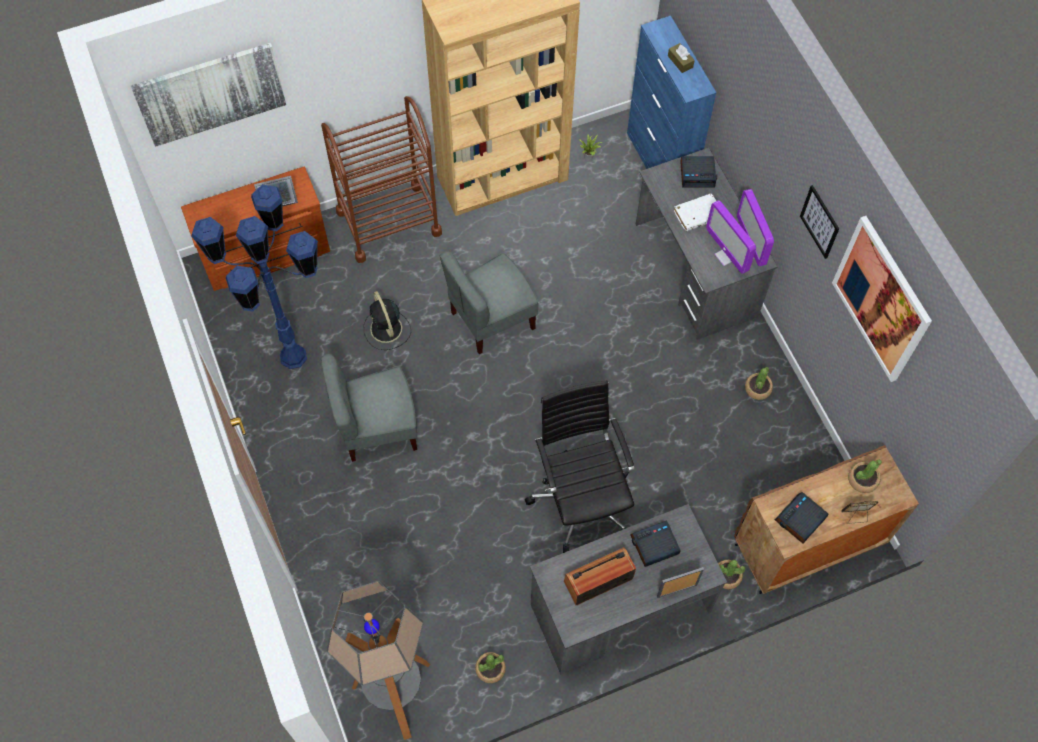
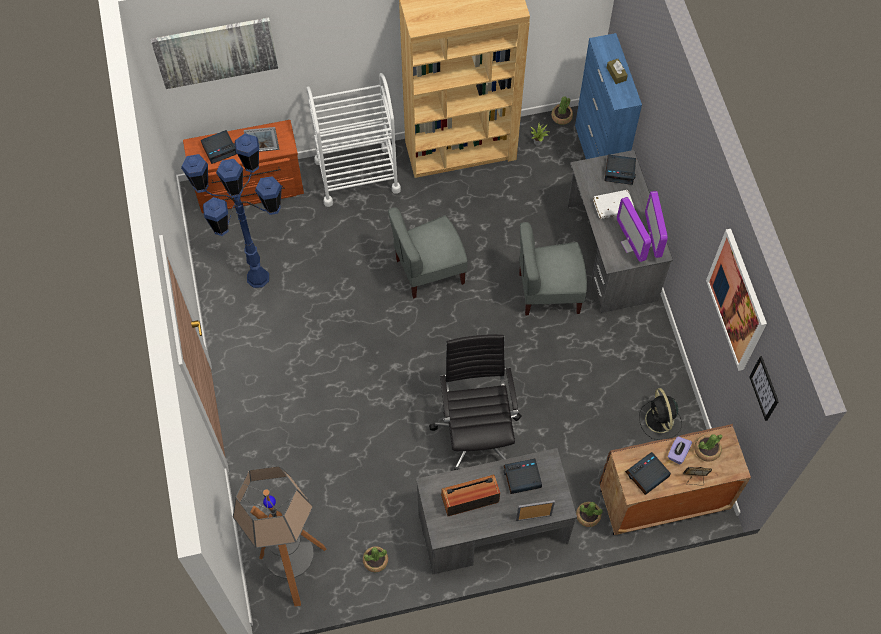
camera: 10 degrees right, 0 degrees up
(226, 211) = (219, 148): none -> alarm clock
(377, 428) = (317, 348): grey chair -> grey chair (548, 292)
(386, 330) = (339, 266): black fan -> black fan (660, 421)
(388, 222) = (357, 175): brown cart -> white cart
(758, 389) = (645, 362): potted plant -> potted plant (561, 117)
(819, 222) = (702, 227): picture -> picture (764, 388)
(830, 489) = (677, 453): none -> purple tissue box

